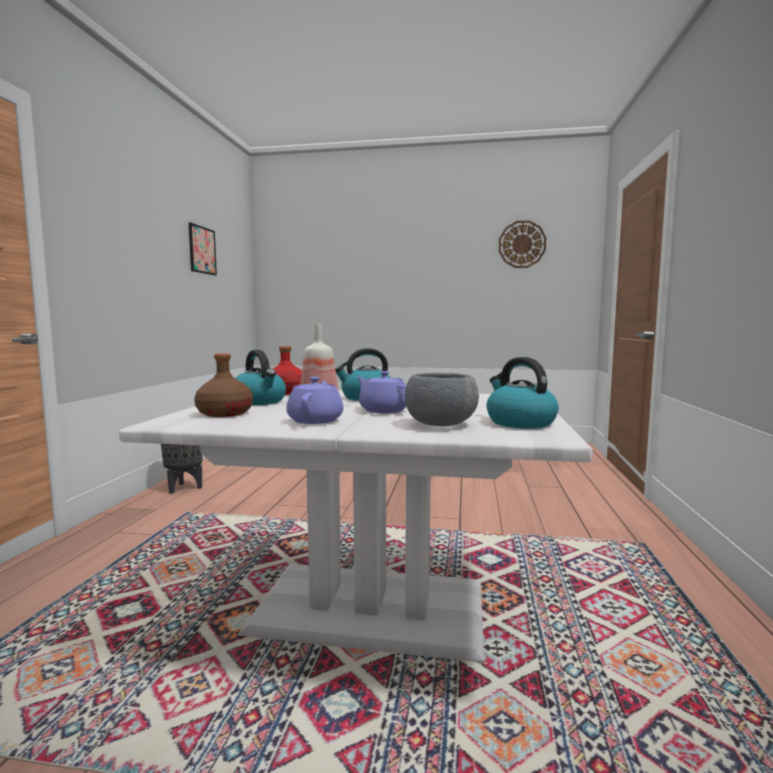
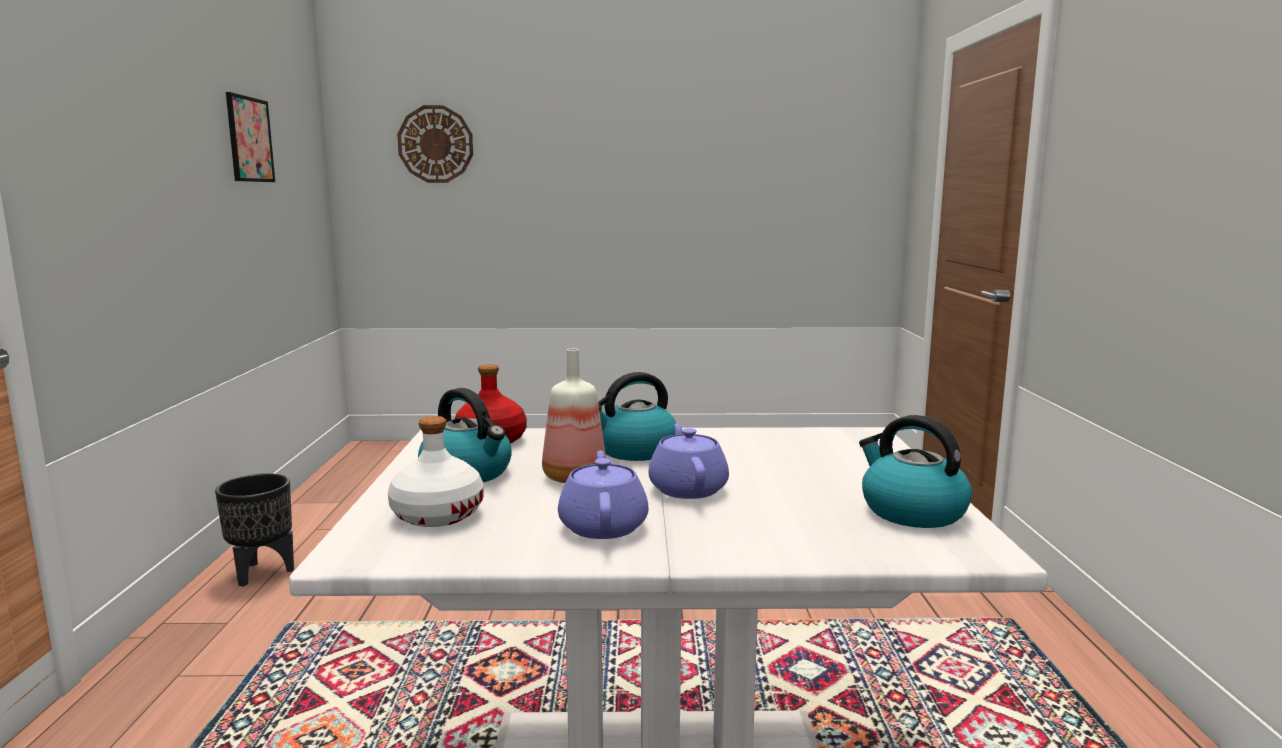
camera: 10 degrees left, 5 degrees up
(224, 413) = (437, 514): brown bottle -> white bottle
(383, 410) = (687, 488): purple teapot -> purple teapot turned 45 degrees clockwise
(440, 424) = (801, 524): grey bowl -> none
(522, 244) = (790, 127): wall clock -> wall clock (435, 144)

